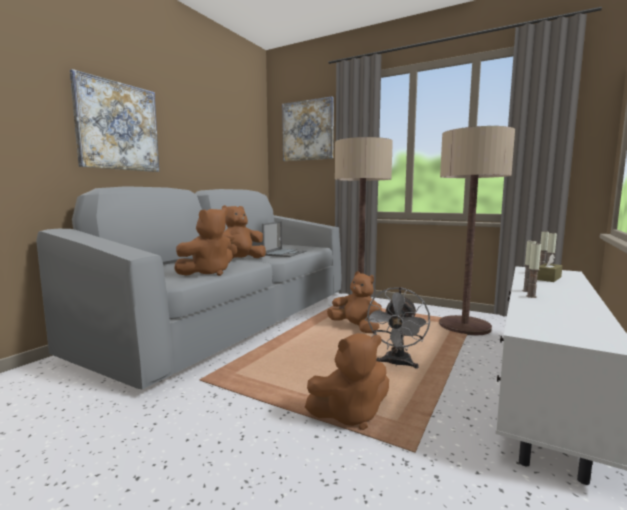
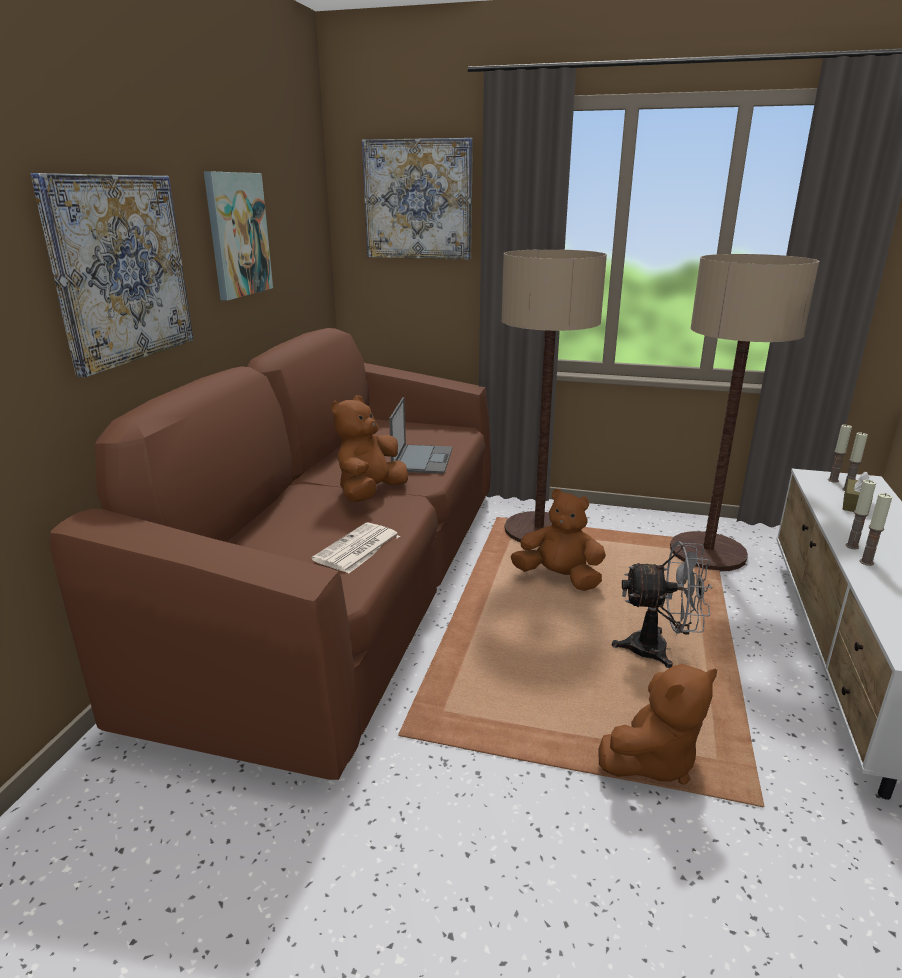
camera: 15 degrees left, 15 degrees up
(200, 133) = (237, 235): none -> picture
(208, 273) = (357, 549): brown plush toy -> newspaper
(232, 319) = (348, 584): grey sofa -> brown sofa
(396, 364) = (658, 649): grey fan -> grey fan turned 90 degrees counterclockwise

